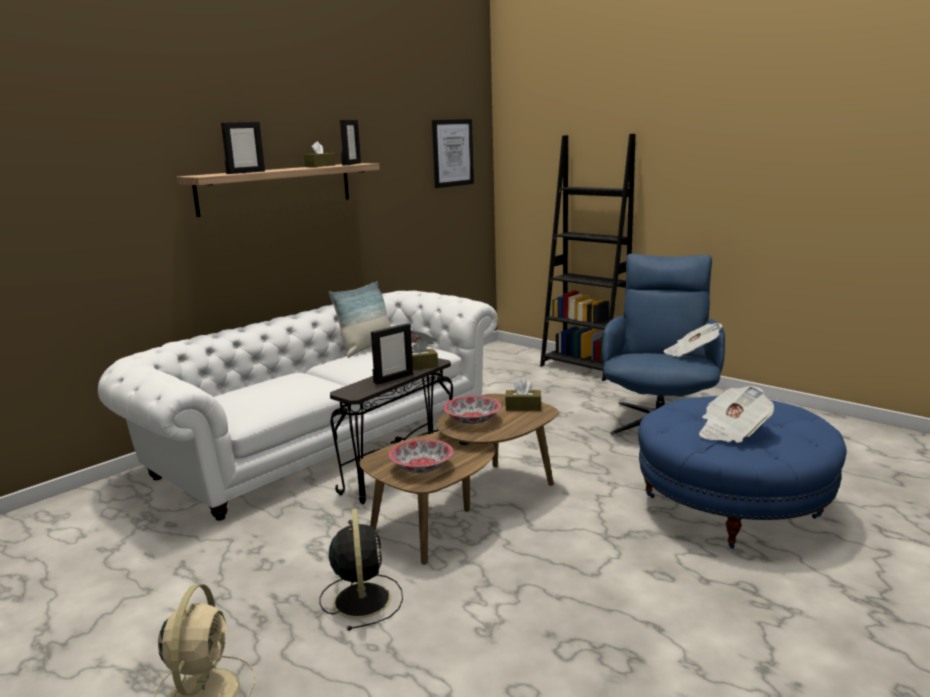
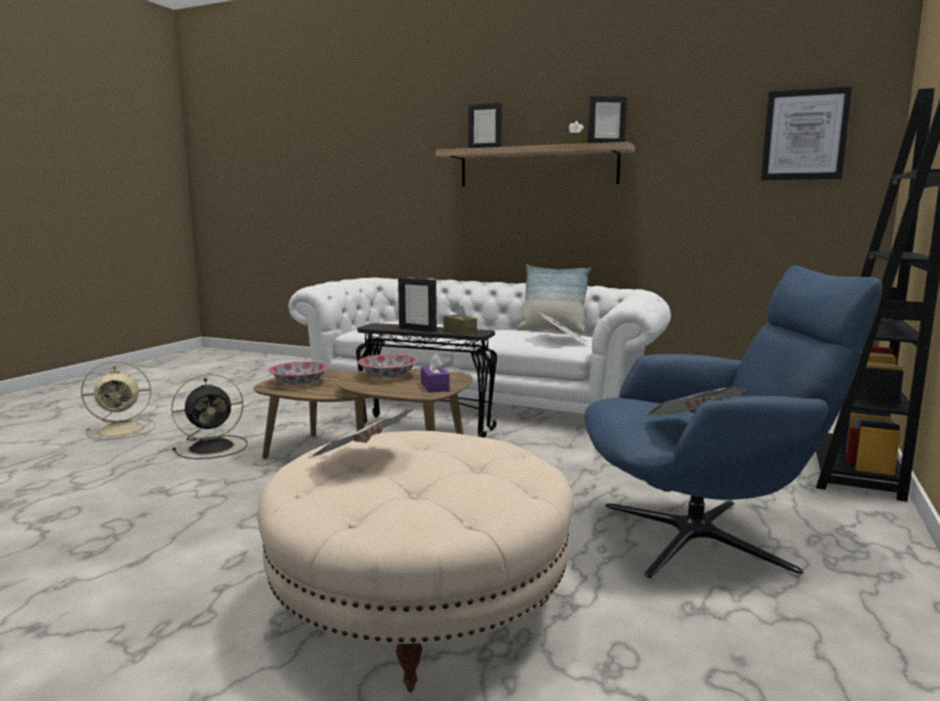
camera: 70 degrees right, 5 degrees down
(523, 407) = (434, 387): brown tissue box -> purple tissue box
(732, 507) = (419, 606): blue ottoman -> beige ottoman

